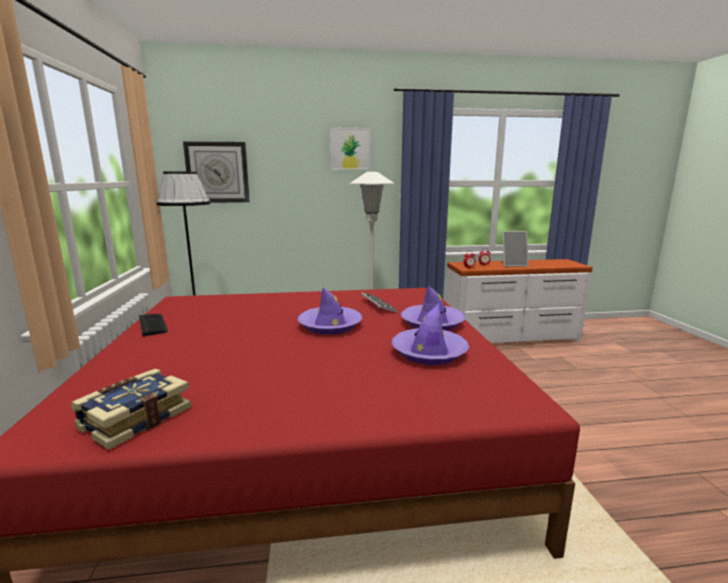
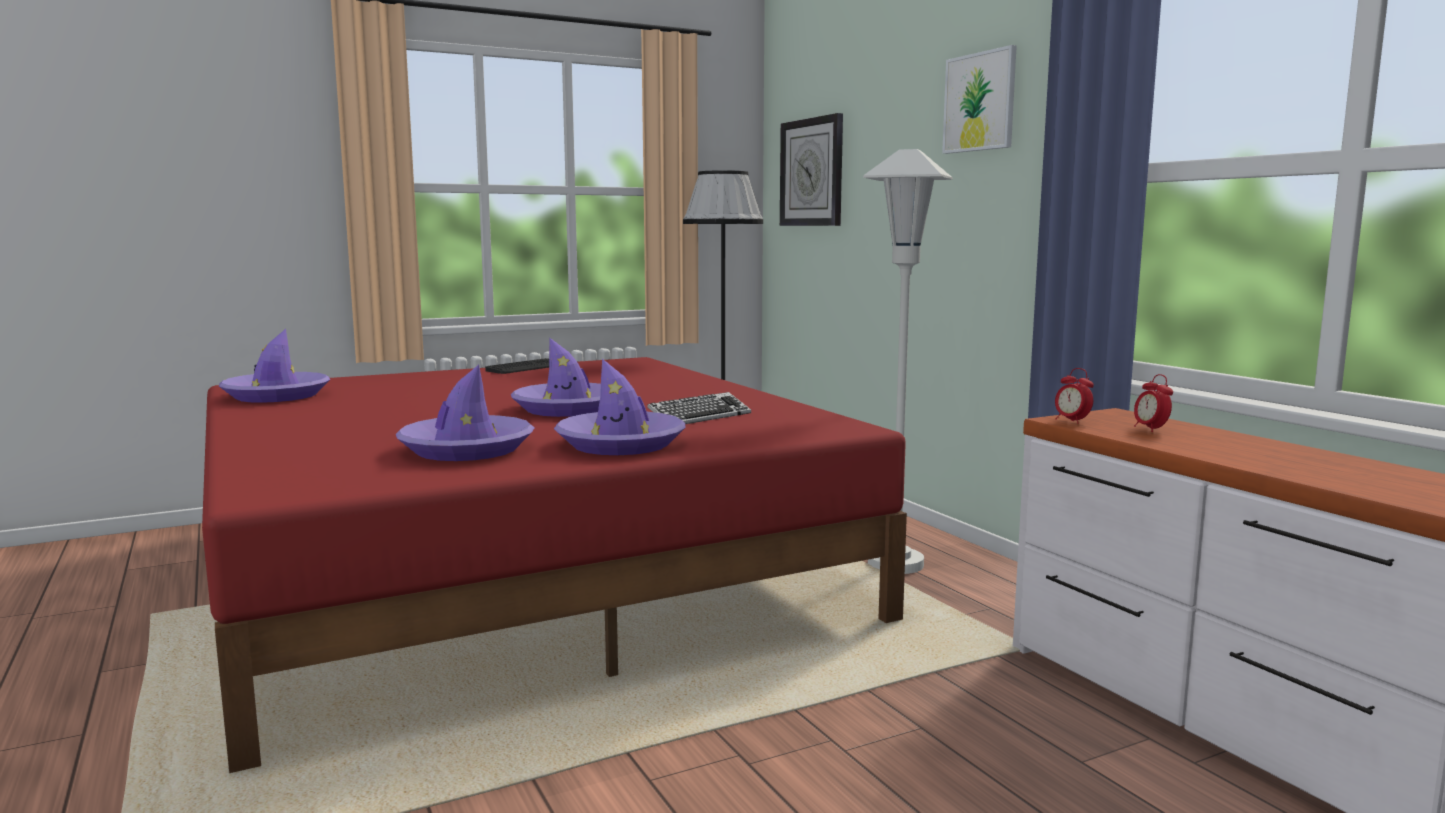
camera: 70 degrees right, 5 degrees down
(135, 419) = (276, 396): book -> purple hat
(513, 265) = (1234, 450): picture frame -> none

